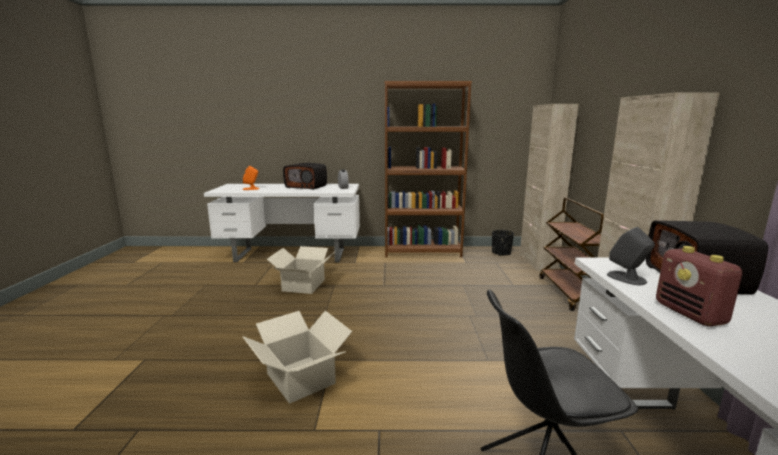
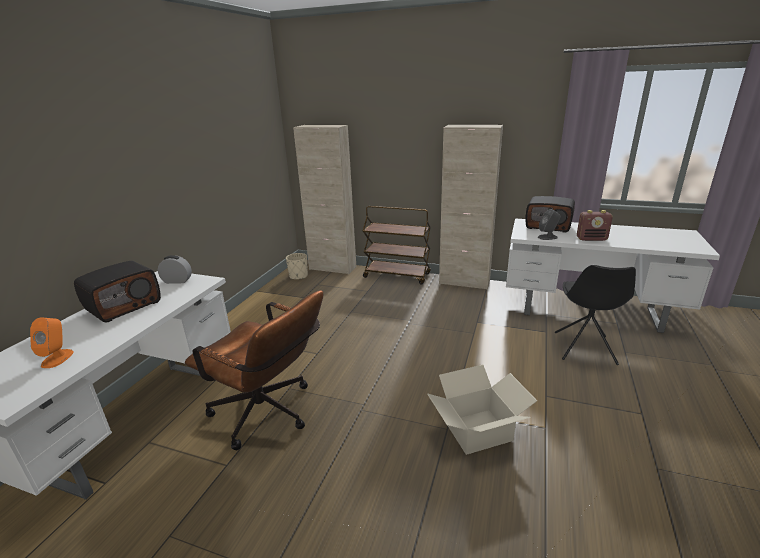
camera: 70 degrees left, 10 degrees up
(303, 285) = (269, 415): cardboard box -> brown office chair
(422, 252) = (250, 313): brown bookcase -> none
(501, 253) = (298, 276): black planter -> beige planter

